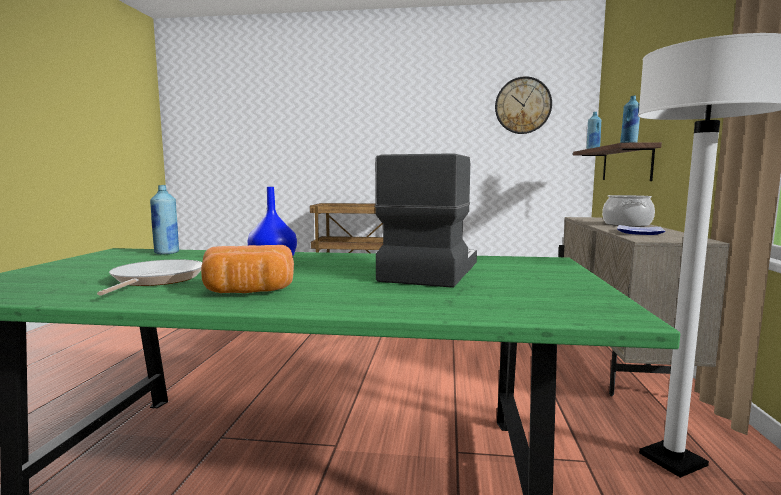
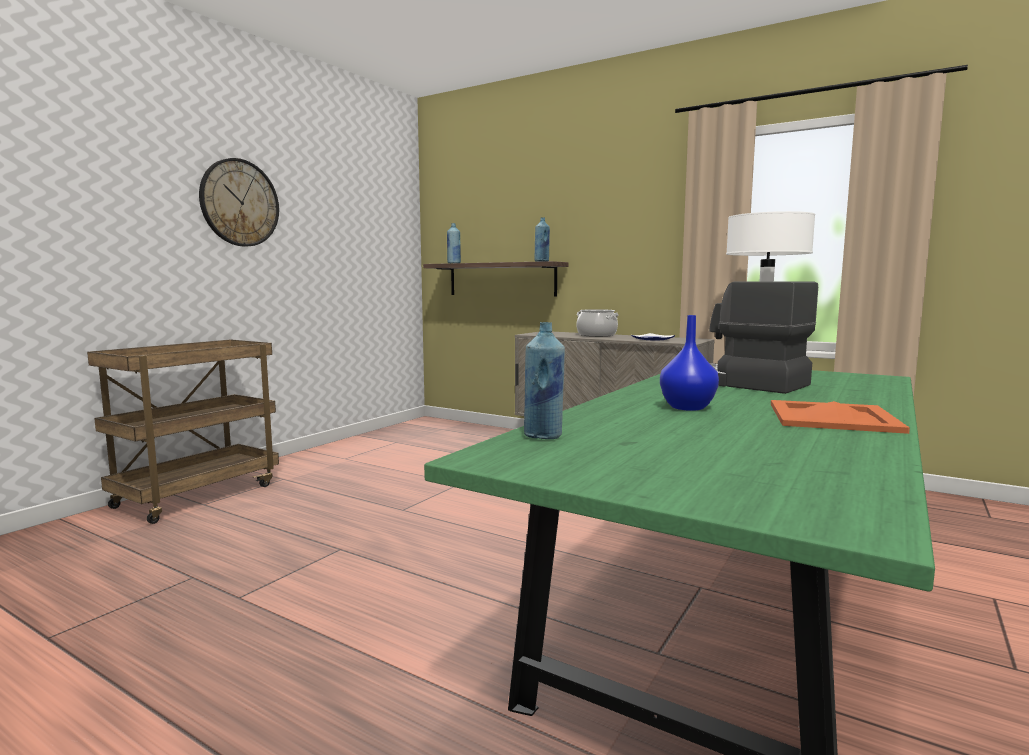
camera: 65 degrees left, 0 degrees up
(155, 280) = (769, 439): frying pan -> none
(248, 292) = (831, 417): bread -> orange tray
(523, 105) = (361, 203): wall clock -> wall clock (239, 203)

